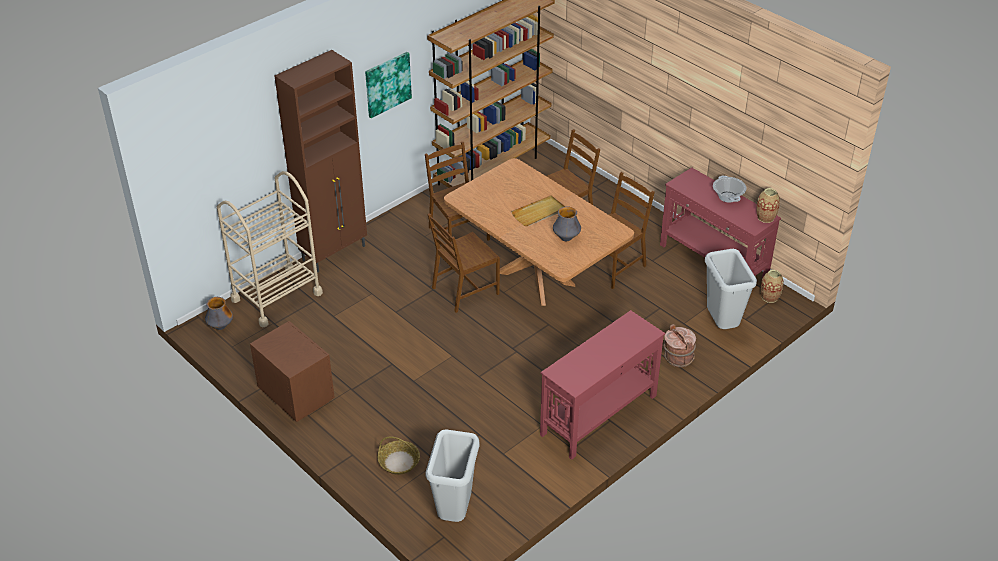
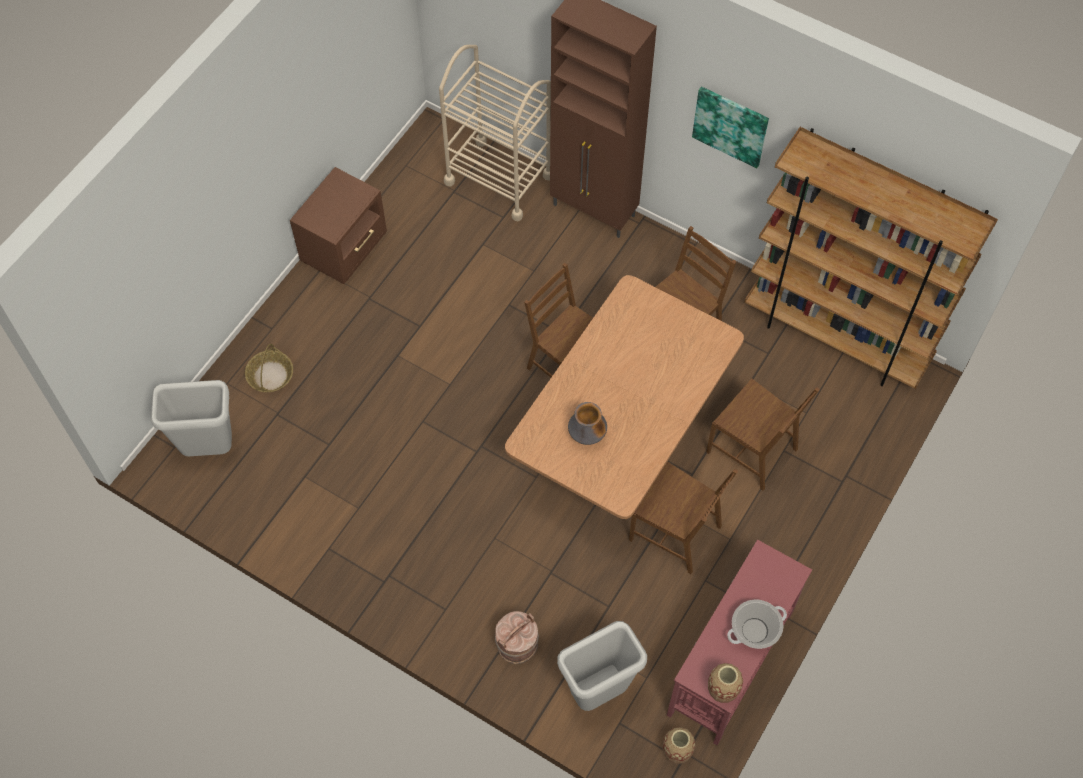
camera: 75 degrees right, 20 degrees up
(220, 326) = (434, 144): vase -> none
(539, 213) = (630, 391): beige tray -> none
(598, 415) = (389, 566): red console table -> none

